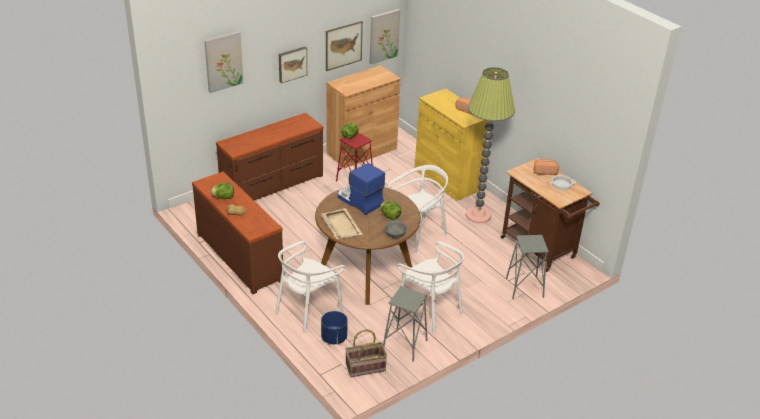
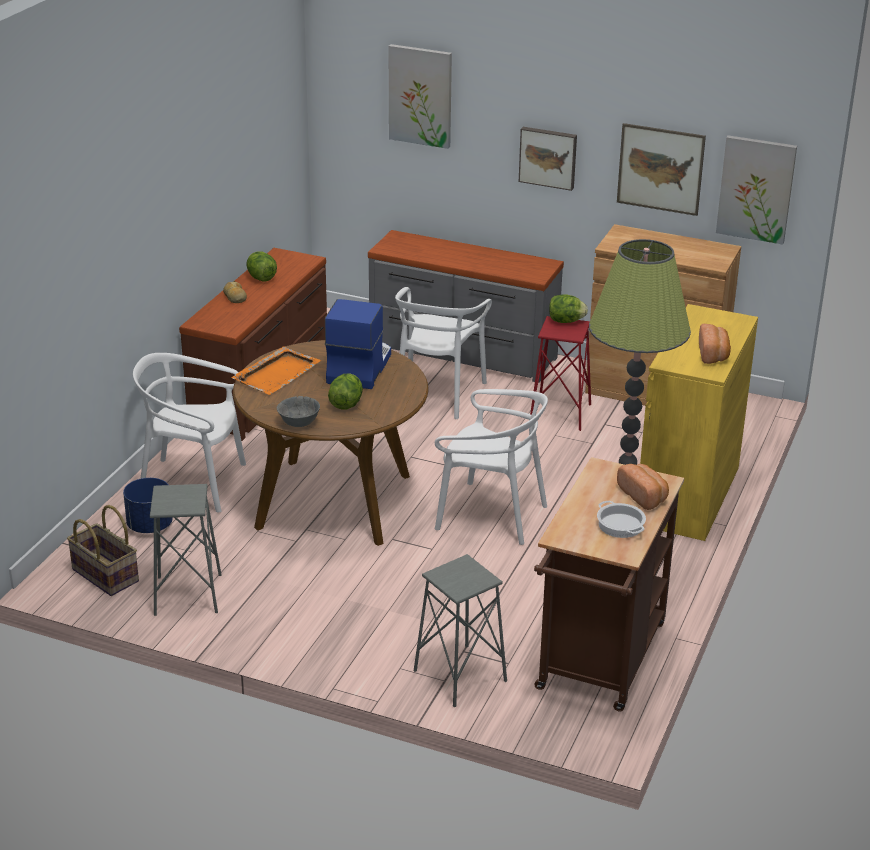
camera: 60 degrees right, 5 degrees down
(273, 185) = (462, 353): brown dresser -> grey dresser
(341, 225) = (277, 373): beige tray -> orange tray
(429, 310) = (297, 591): white chair -> white chair (437, 394)

